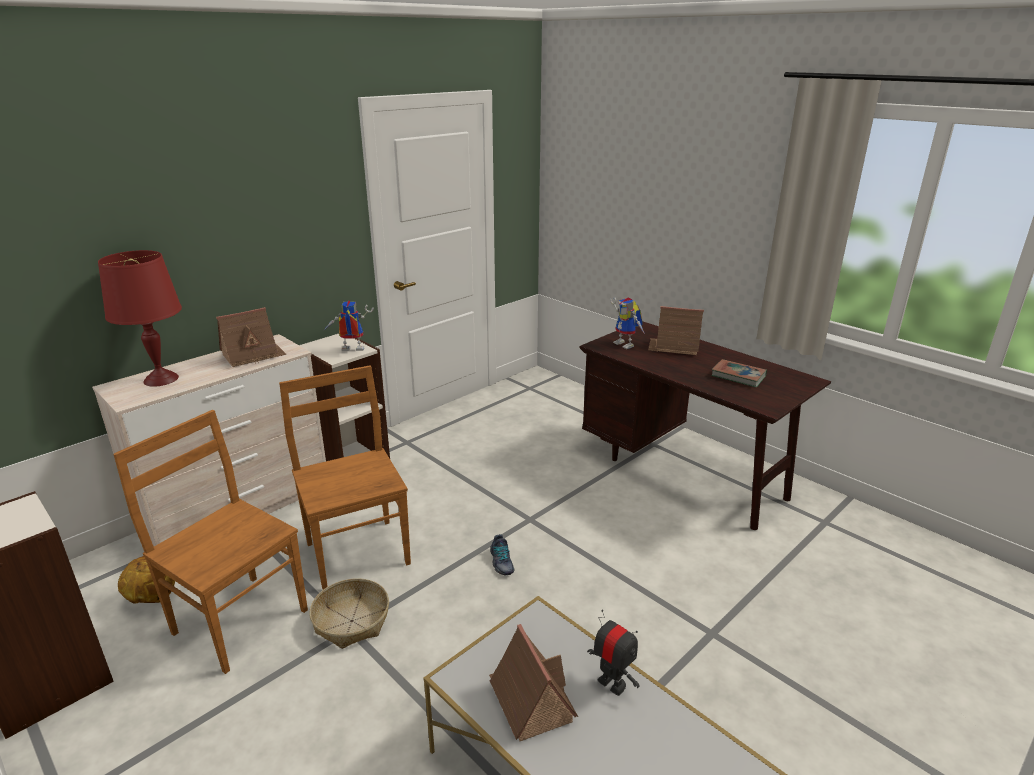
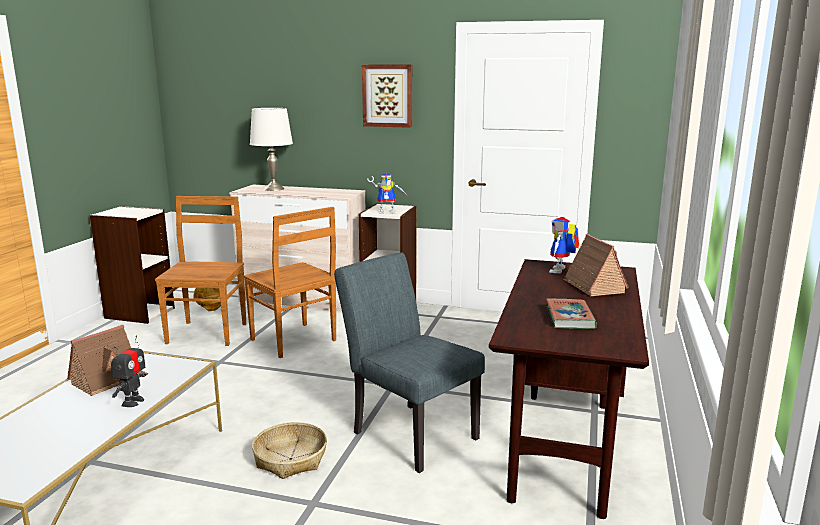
camera: 60 degrees right, 10 degrees down
(160, 379) = (273, 189): red table lamp -> white table lamp
(253, 355) = (326, 192): toy house -> none
(289, 202) = (388, 95): none -> picture
(350, 350) = (388, 212): toy robot -> toy robot turned 120 degrees clockwise
(351, 621) = (227, 360): basket -> basket (291, 459)
(357, 551) = (294, 341): brown chair -> brown chair turned 105 degrees clockwise
(501, 562) = (326, 388): shoe -> none
(625, 540) = (408, 432): none -> grey chair

